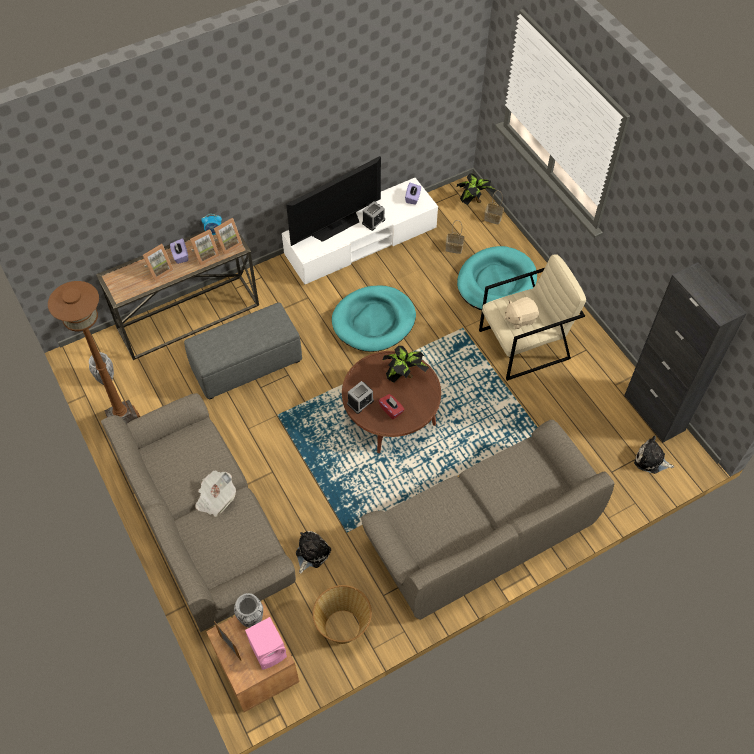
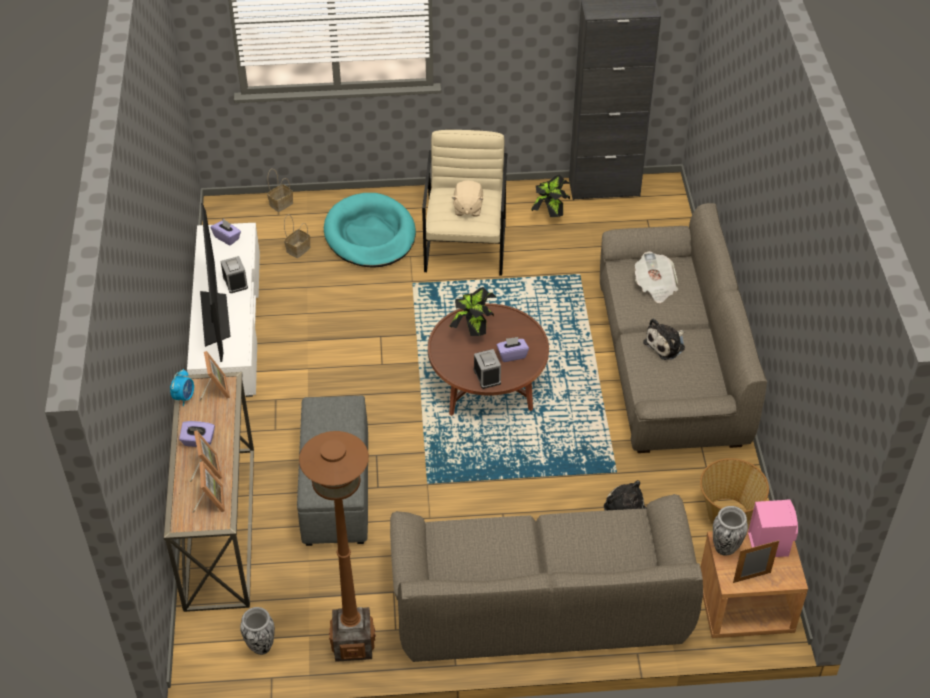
camera: 65 degrees left, 10 degrees down
(205, 255) = (216, 416): picture frame -> picture frame (210, 501)
(216, 498) = (543, 546): newspaper -> newspaper (655, 286)
(374, 321) = (352, 352): turquoise dog bed -> none
(391, 410) = (512, 355): red tissue box -> purple tissue box
(474, 201) = (245, 209): potted plant -> potted plant (550, 213)
(651, 460) = (655, 212): plush toy -> plush toy (666, 345)

